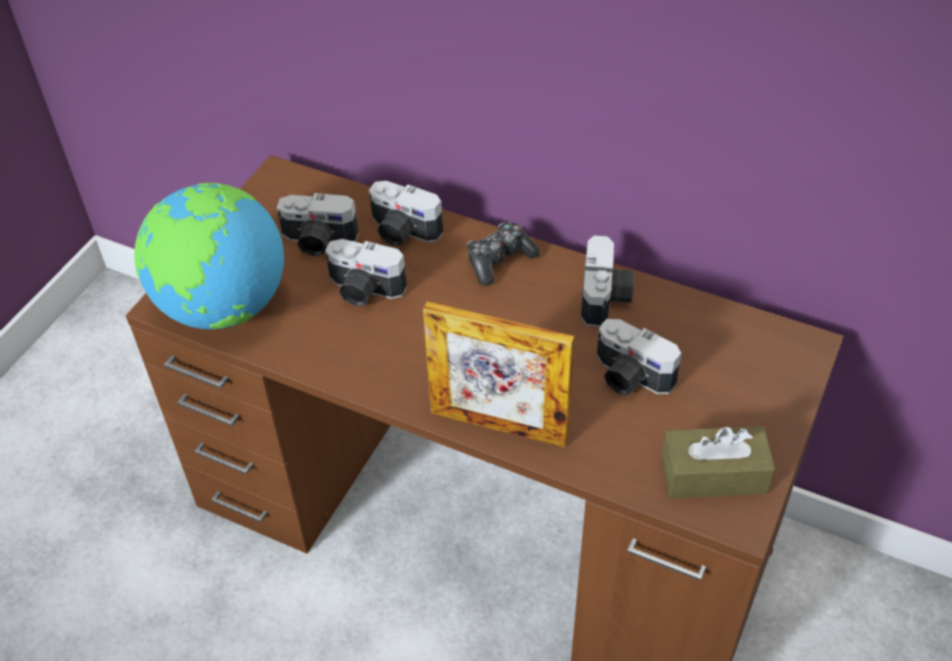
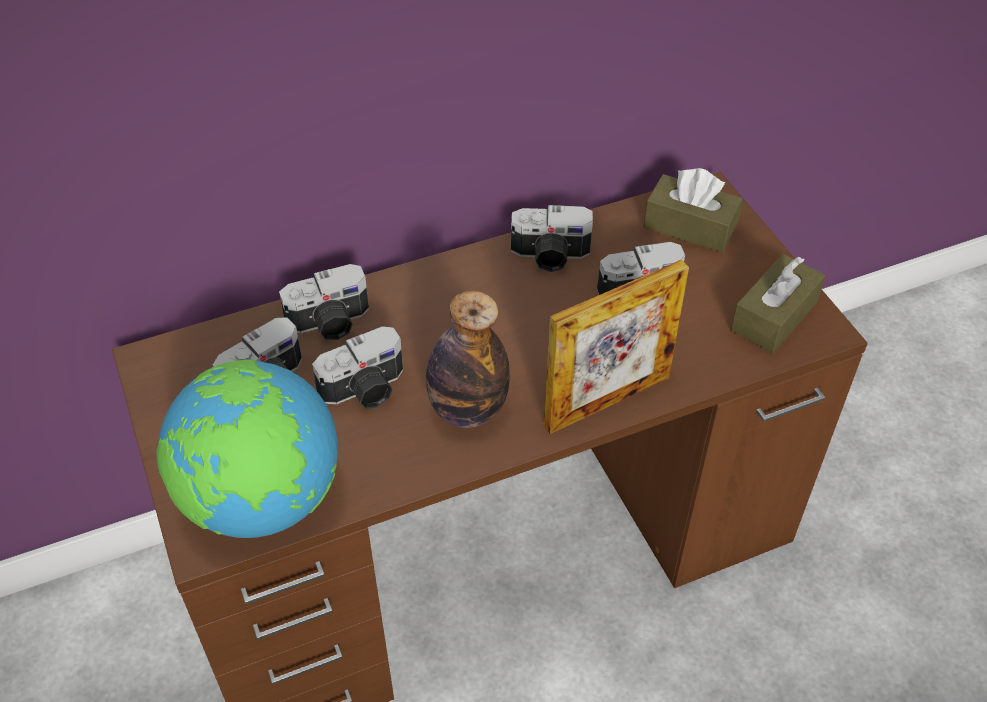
camera: 50 degrees left, 0 degrees up
(404, 353) = (467, 409): none -> bottle
(499, 260) = (437, 287): game controller -> none
(607, 297) = (550, 256): camera -> camera turned 135 degrees clockwise
(748, 357) = (690, 227): none -> brown tissue box

